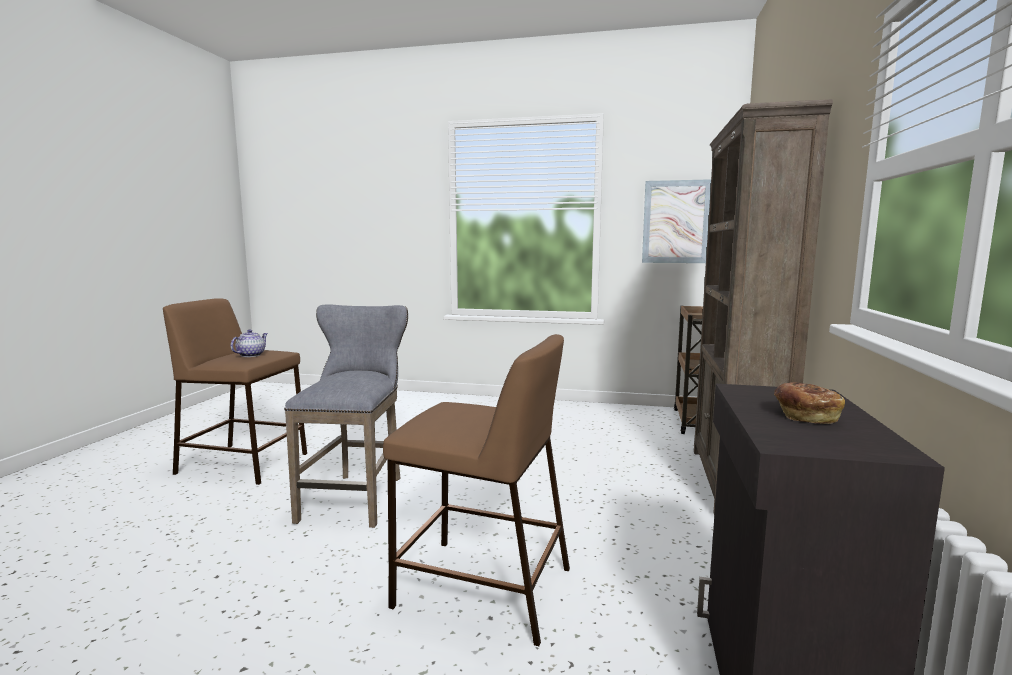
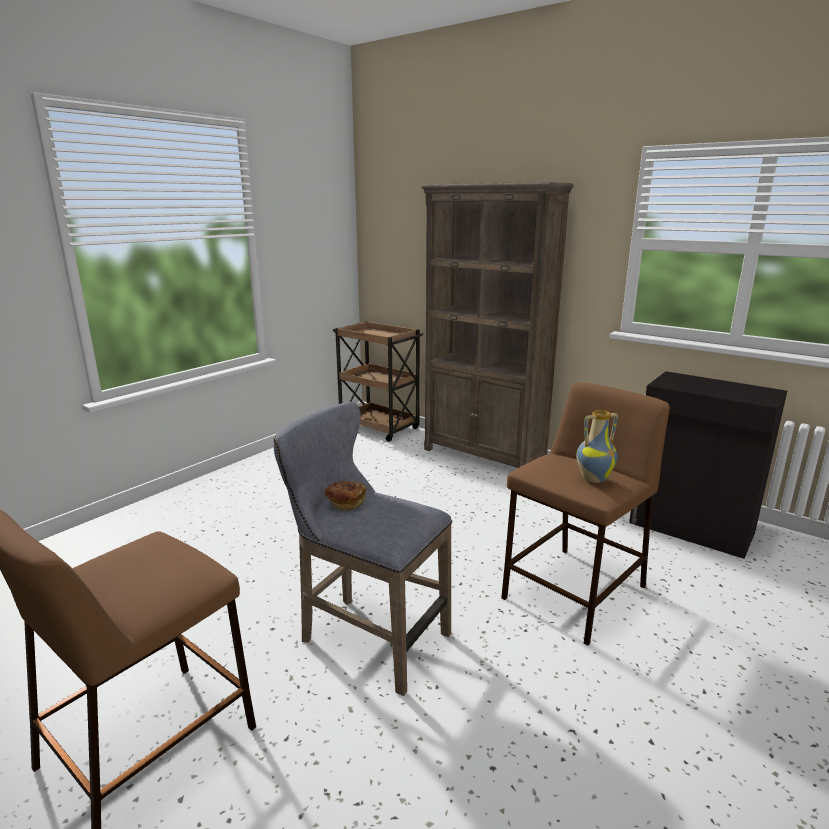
camera: 65 degrees left, 10 degrees up
(251, 355) = (160, 565): teapot -> none
(446, 423) = (593, 478): none -> vase
(676, 222) = (316, 246): picture -> none
(805, 416) = (718, 388): bread -> bread (345, 503)

